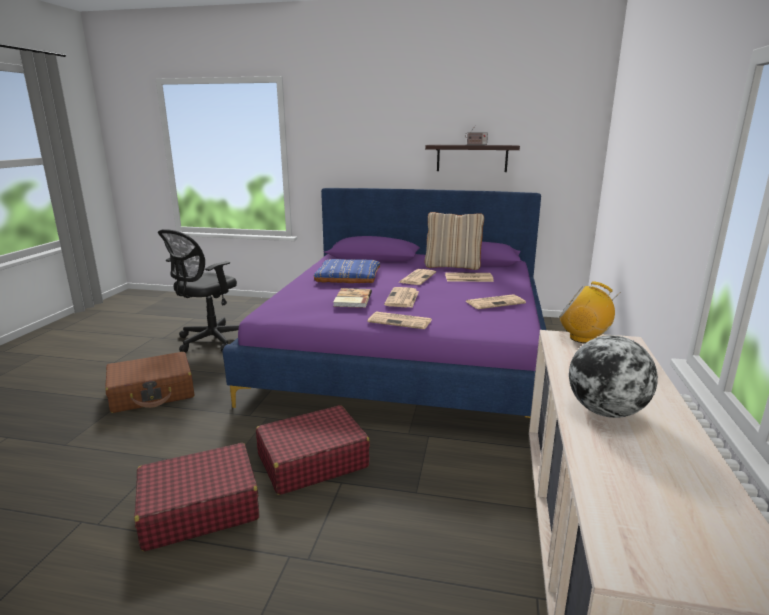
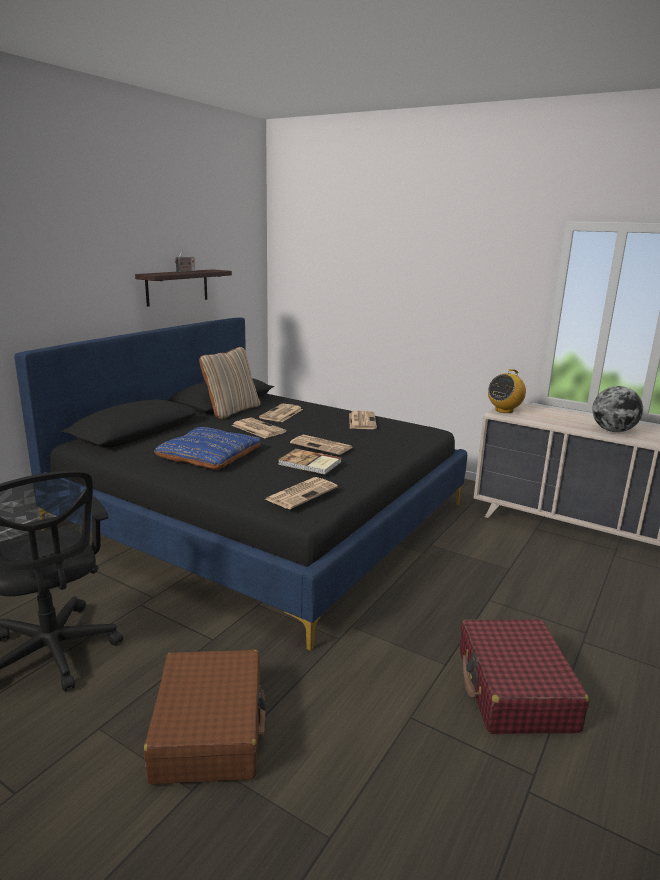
camera: 70 degrees left, 0 degrees up
(312, 461) = (451, 609): red suitcase -> none
(401, 321) = (383, 458): newspaper -> newspaper (302, 493)
(408, 353) = (263, 516): purple bed -> black bed

